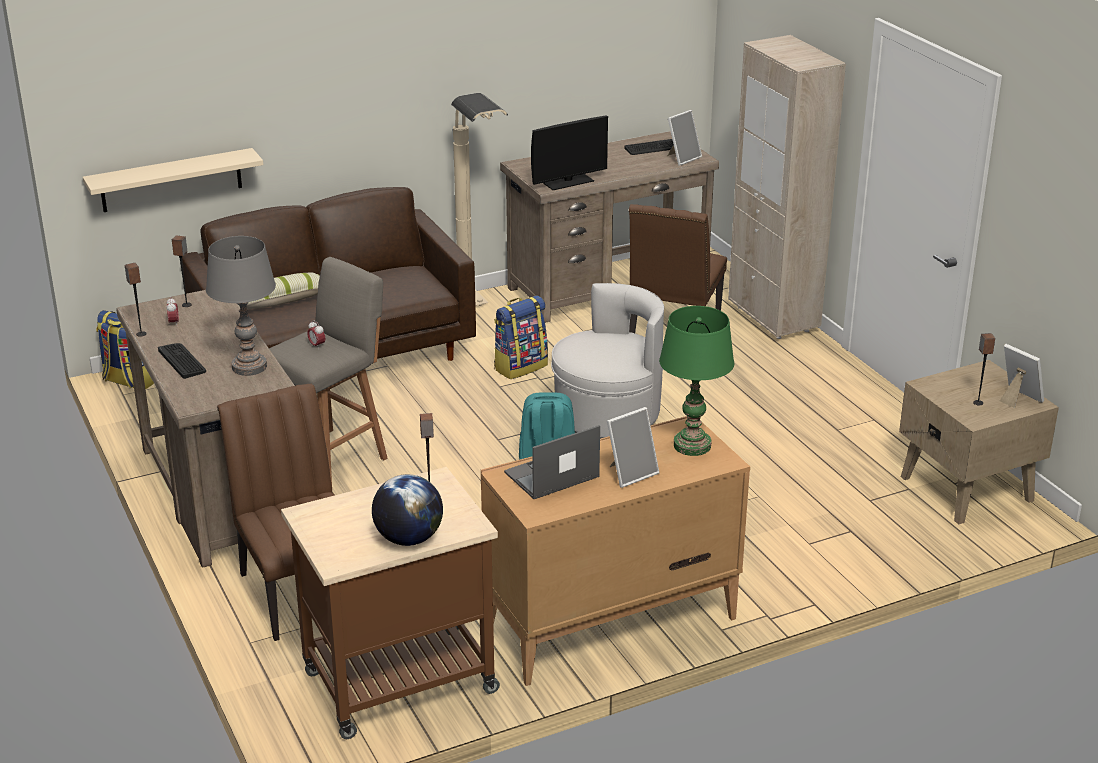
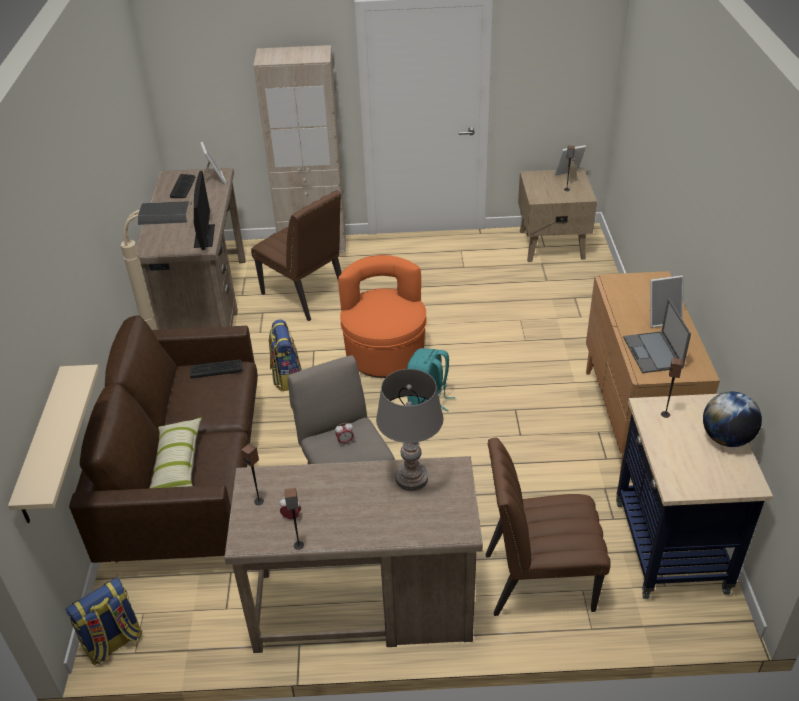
camera: 65 degrees left, 10 degrees up
(182, 361) = (373, 523): keyboard -> keyboard (216, 369)
(399, 684) = (670, 548): brown cart -> blue cart
(606, 416) = (385, 354): white armchair -> orange armchair
(630, 473) = (662, 318): picture frame -> picture frame turned 90 degrees clockwise
(692, 445) = (636, 285): green table lamp -> none

